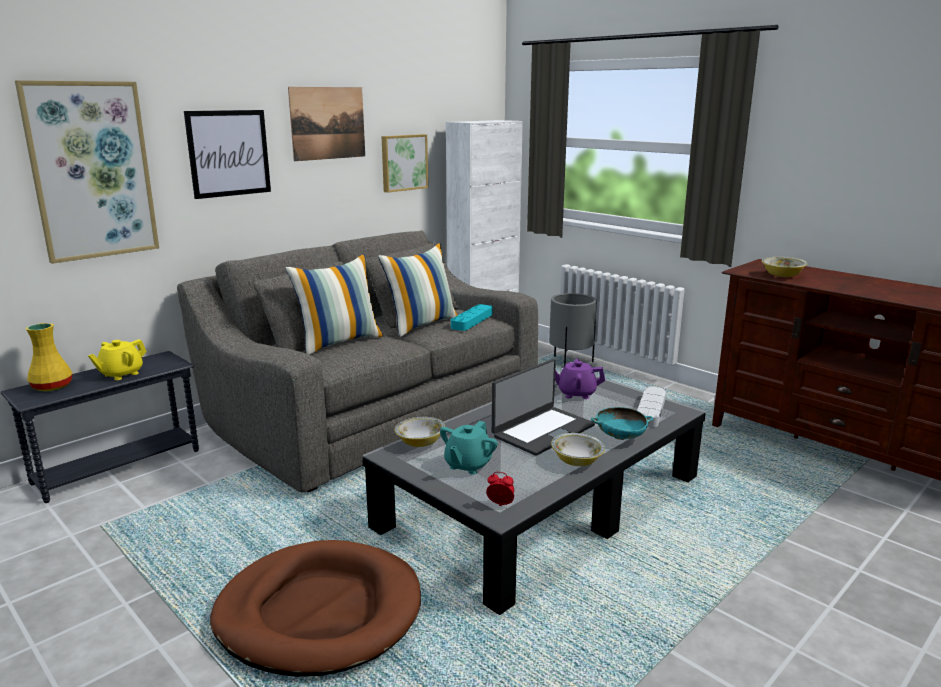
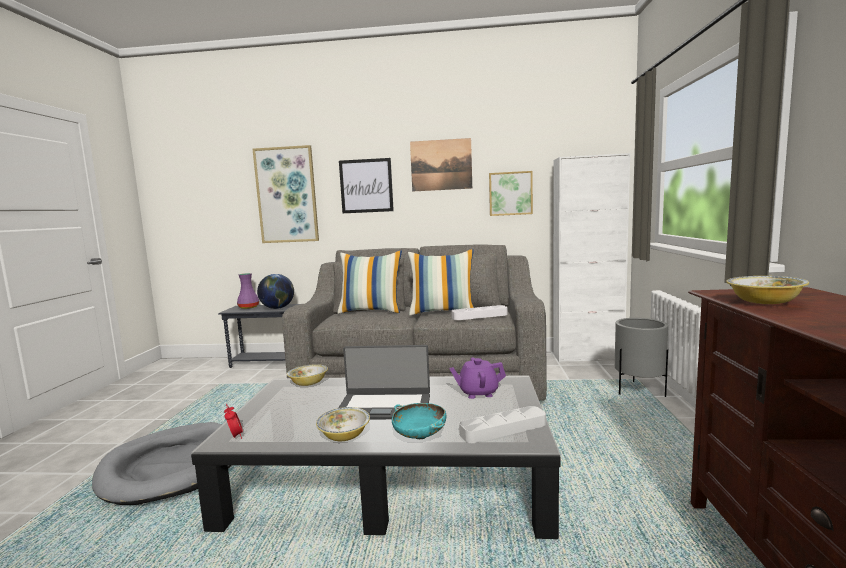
camera: 50 degrees right, 10 degrees down
(52, 386) = (249, 307): yellow vase -> purple vase
(121, 374) = (277, 308): yellow teapot -> globe
(319, 612) = (172, 467): brown dog bed -> grey dog bed
(467, 465) = (290, 406): turquoise teapot -> none
(472, 321) = (479, 316): turquoise tray -> white tray
(576, 393) = (478, 393): purple teapot -> purple teapot turned 60 degrees counterclockwise

